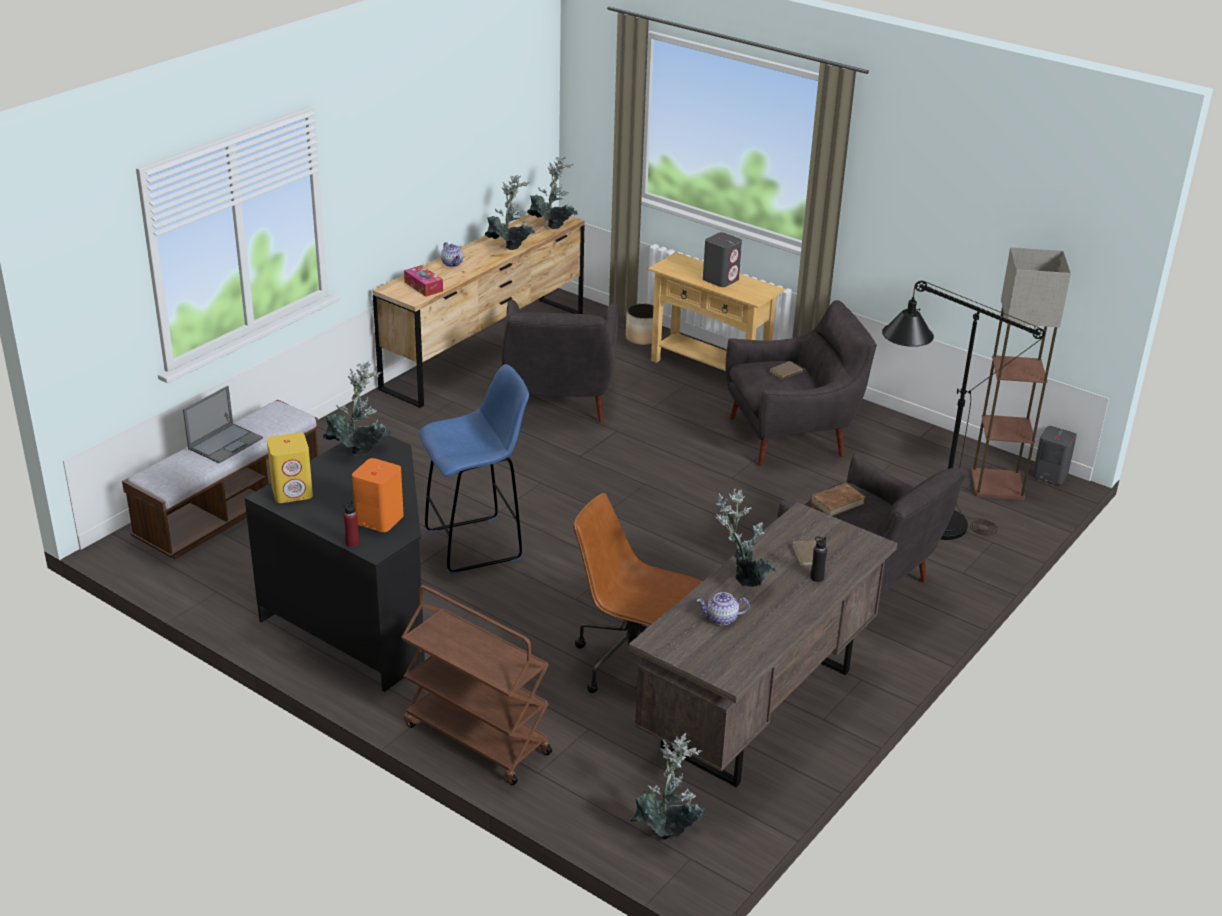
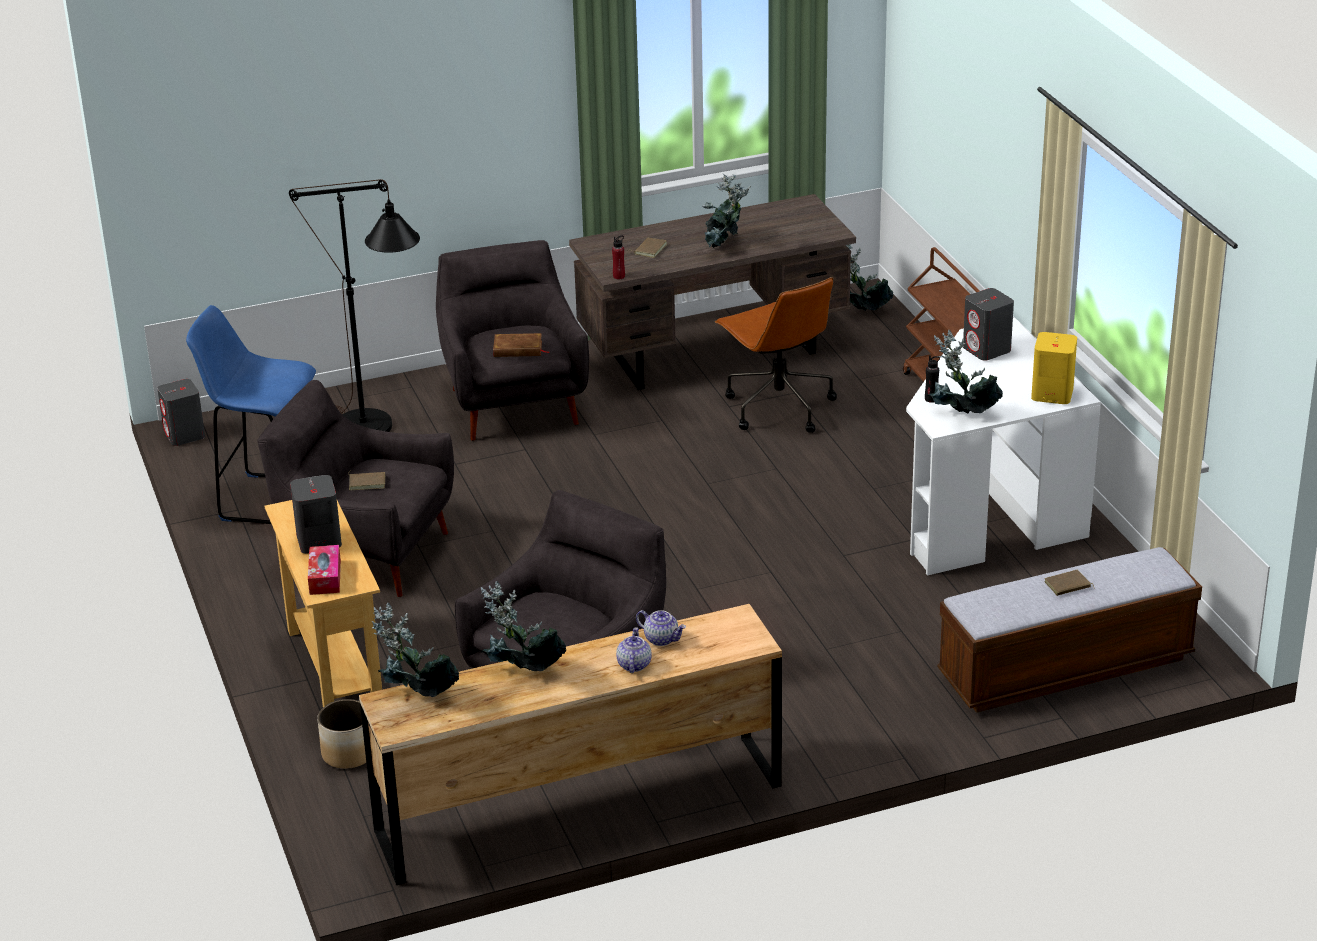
camera: 145 degrees left, 0 degrees up
(226, 443) = (1068, 586): laptop -> brown book
(352, 543) = (1023, 338): red bottle -> red bottle (619, 276)
(362, 616) = (987, 513): black desk -> white desk
(379, 519) = (987, 350): orange speaker -> grey speaker
(423, 286) = (709, 634): tissue box -> tissue box (325, 577)
(477, 544) = (824, 544): blue stool -> blue stool (269, 500)
(721, 619) = (771, 231): teapot -> teapot (662, 639)
(816, 577) = (665, 235): black bottle -> black bottle (931, 399)
(998, 484) = (248, 442): floor lamp -> none

